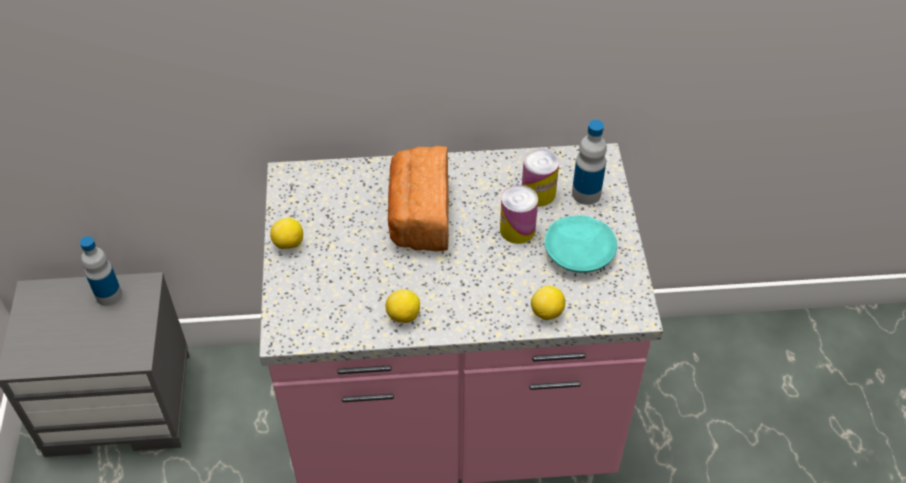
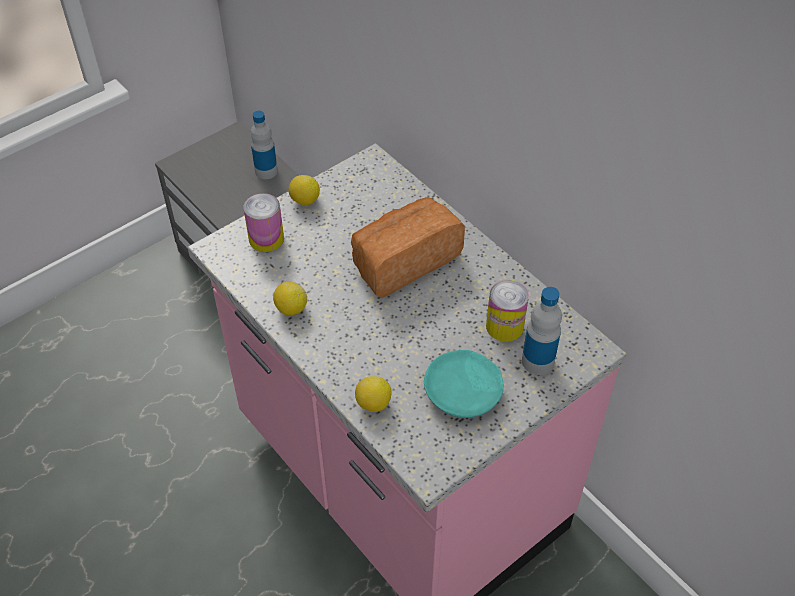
camera: 55 degrees right, 0 degrees up
(517, 229) = (448, 334): can -> can (266, 239)

